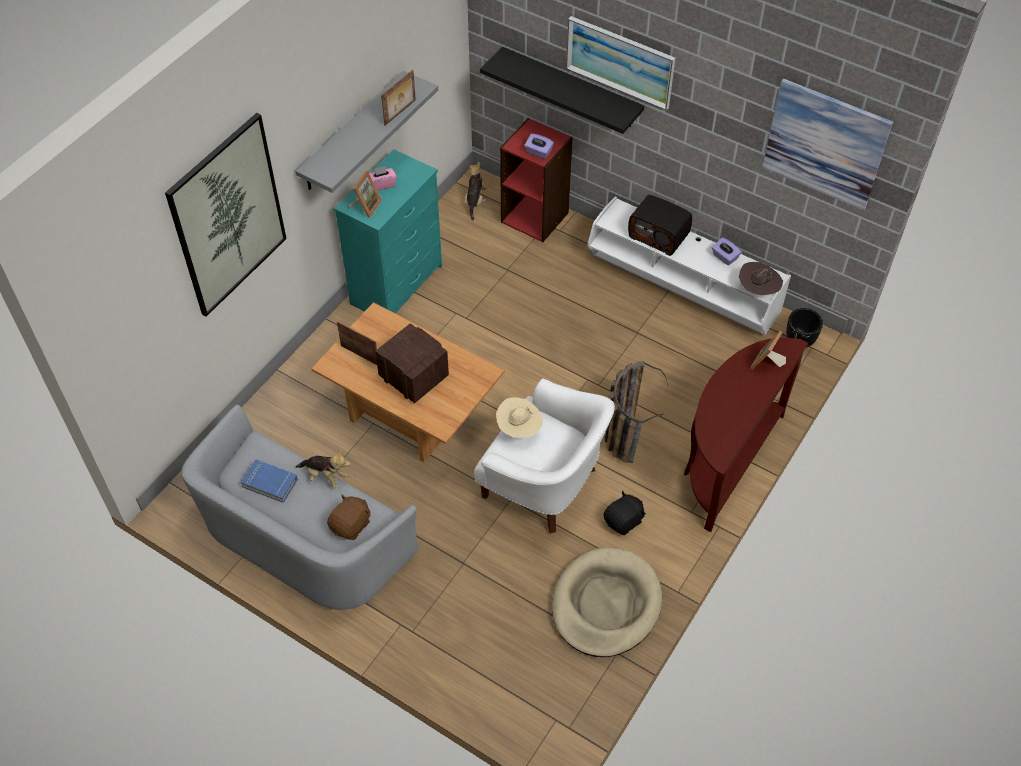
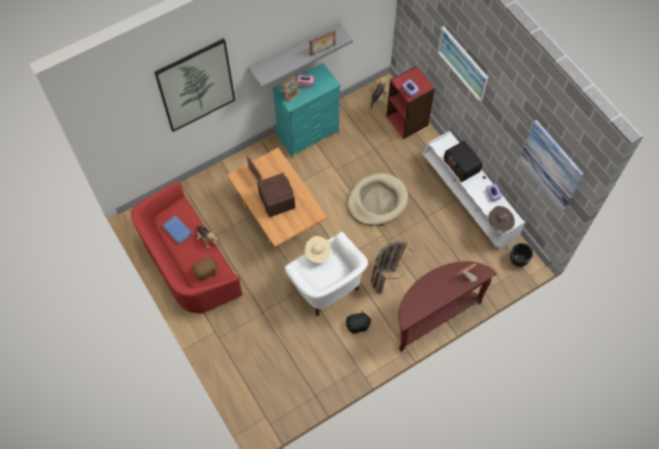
camera: 25 degrees right, 10 degrees up
(302, 538) = (188, 263): grey sofa -> red sofa
(571, 88) = (439, 62): black shelf -> none
(606, 604) = (323, 367): beige dog bed -> beige dog bed (377, 201)

